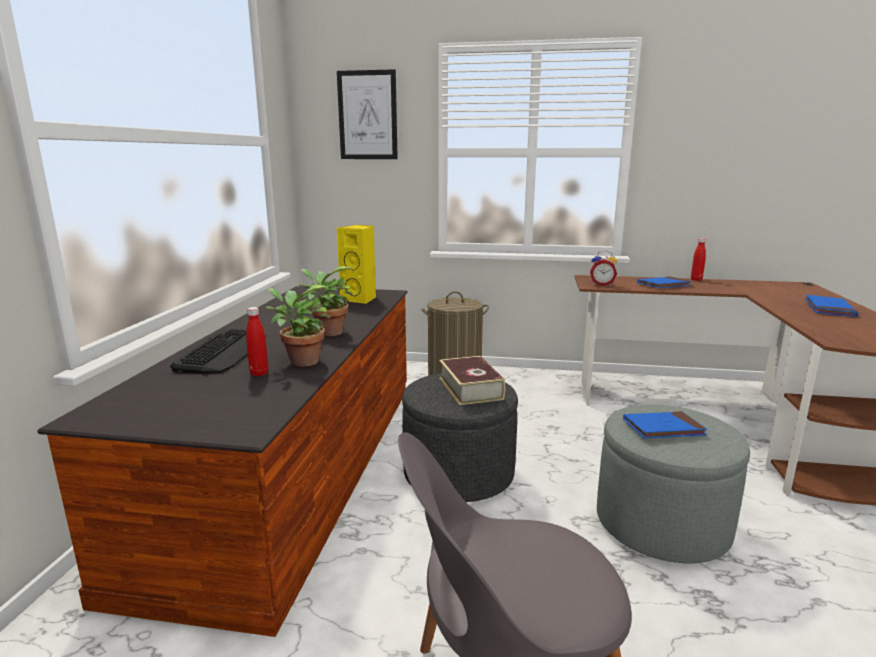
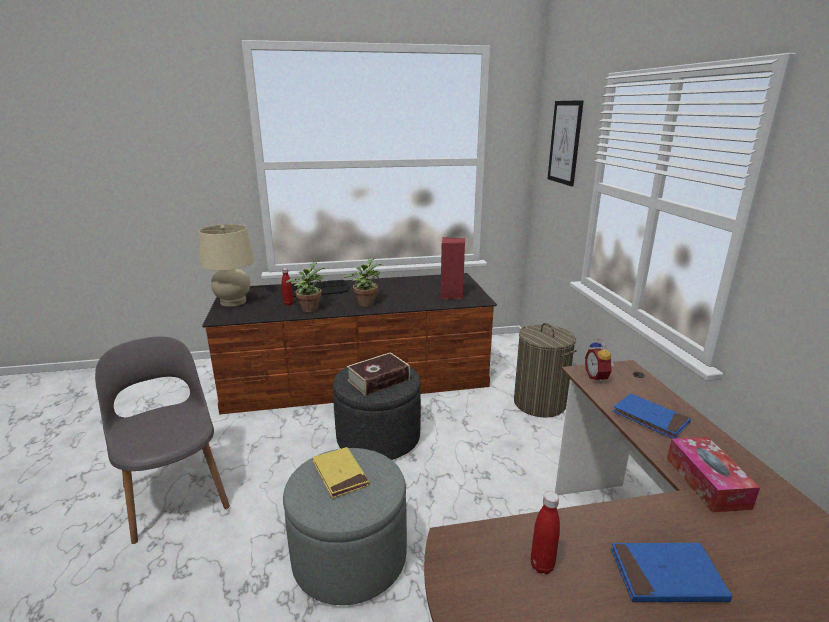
camera: 70 degrees right, 5 degrees up
(168, 416) = (233, 302): none -> beige table lamp
(360, 299) = (451, 295): yellow speaker -> red speaker
(663, 428) = (340, 474): blue book -> yellow book
(696, 280) = (730, 447): red bottle -> red bottle (542, 566)
(736, 289) = (706, 482): none -> tissue box

